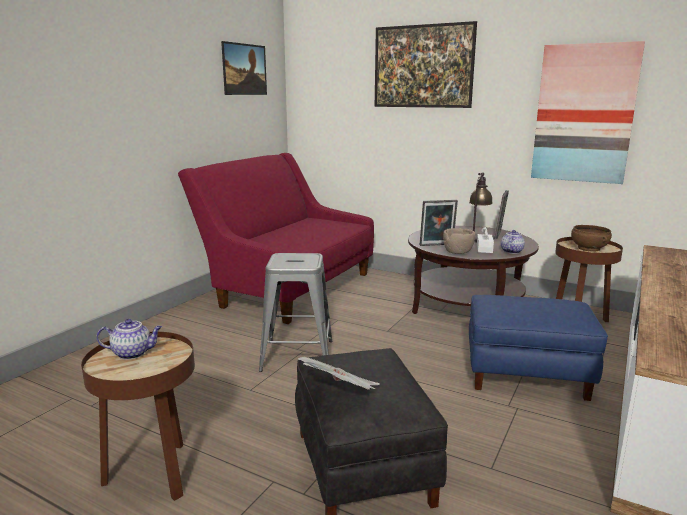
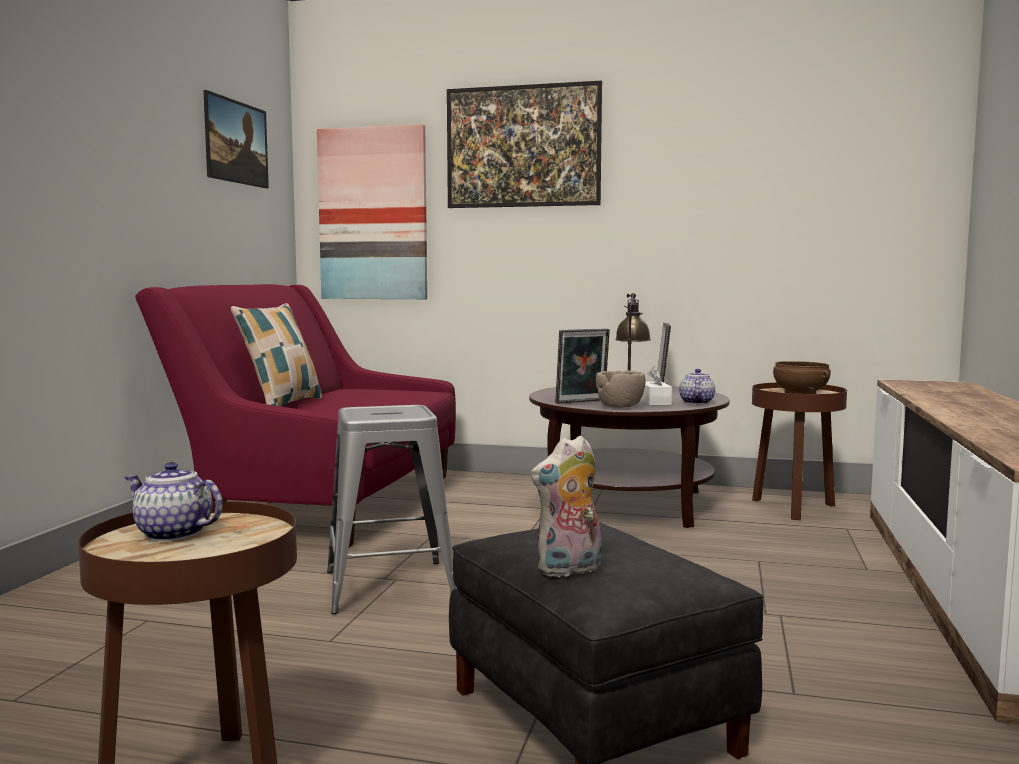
camera: 15 degrees left, 10 degrees down
(133, 353) = (172, 534): teapot -> teapot turned 135 degrees counterclockwise
(263, 234) = (282, 405): none -> pillow
(341, 393) = (569, 570): newspaper -> plush toy
(526, 375) = (765, 575): blue ottoman -> none
(584, 114) = (763, 208): picture -> picture (373, 214)

